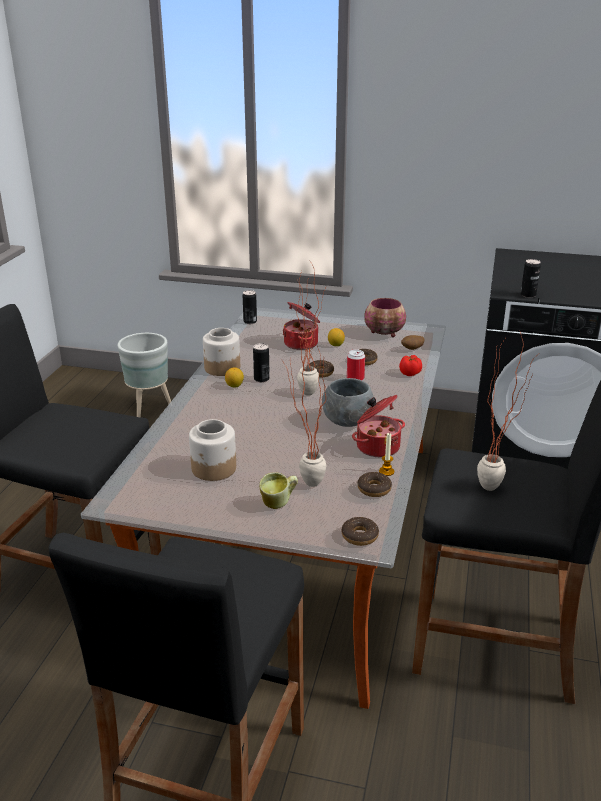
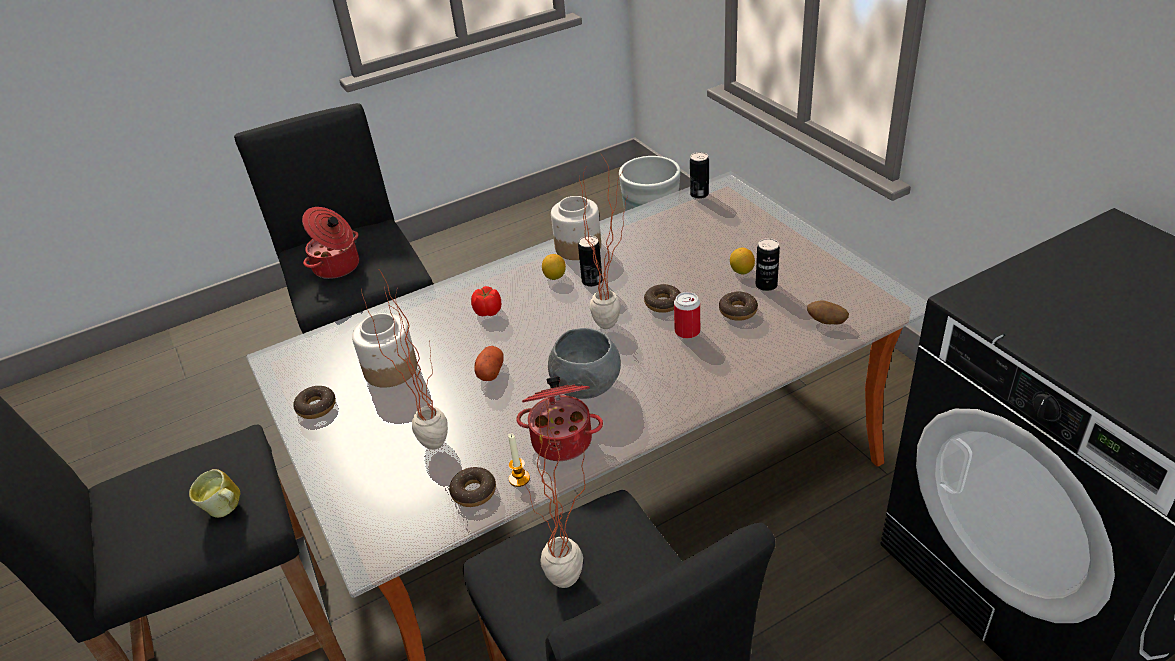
camera: 50 degrees right, 10 degrees up
(279, 504) = (375, 447): mug -> mug (225, 510)
(280, 440) = (490, 371): none -> potato
(302, 343) = (707, 251): cooking pot -> cooking pot (337, 267)
(359, 536) = (374, 538): donut -> donut (316, 407)
(385, 333) = (830, 281): bowl -> none
(410, 373) = (763, 358): tomato -> tomato (488, 312)
(528, 295) = (994, 321): can -> can (766, 285)

